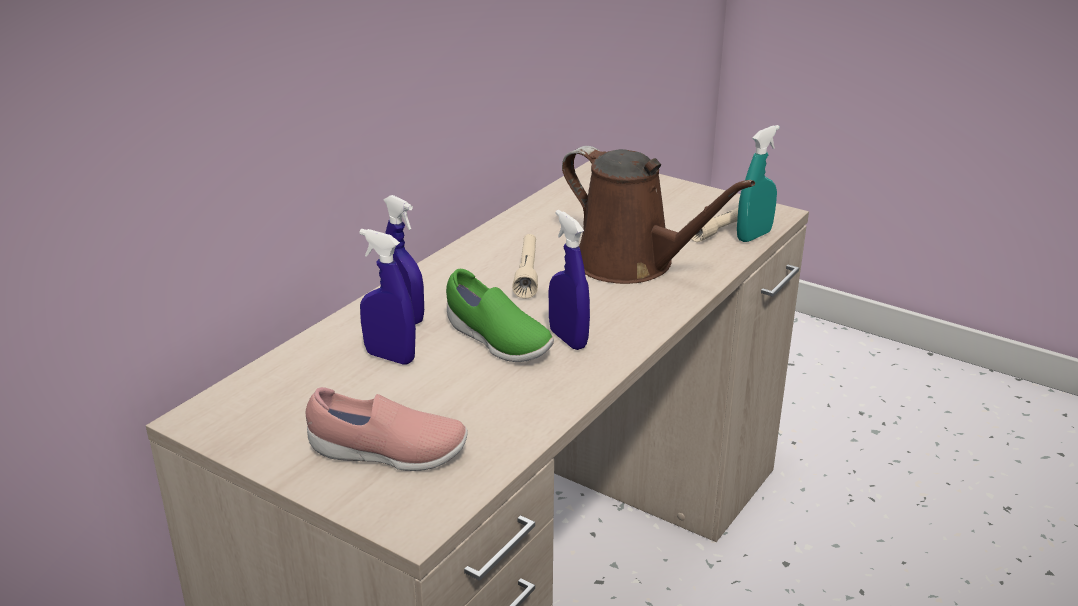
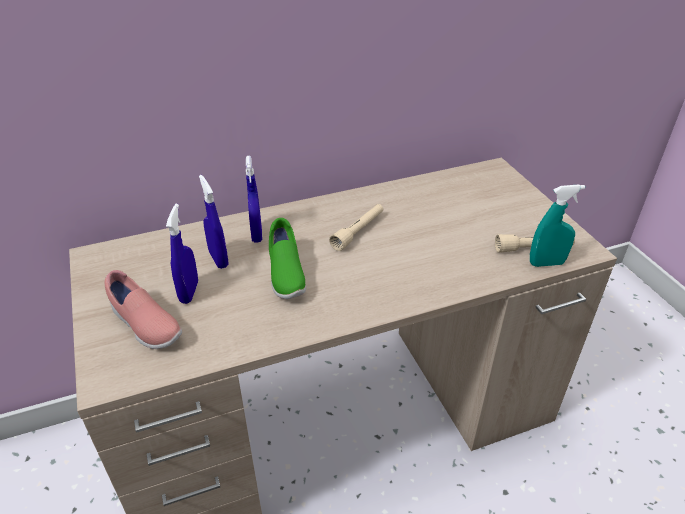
camera: 35 degrees right, 10 degrees up
(568, 339) = (327, 292): blue spray bottle -> blue spray bottle (189, 292)
(631, 264) = (432, 251): brown watering can -> none

